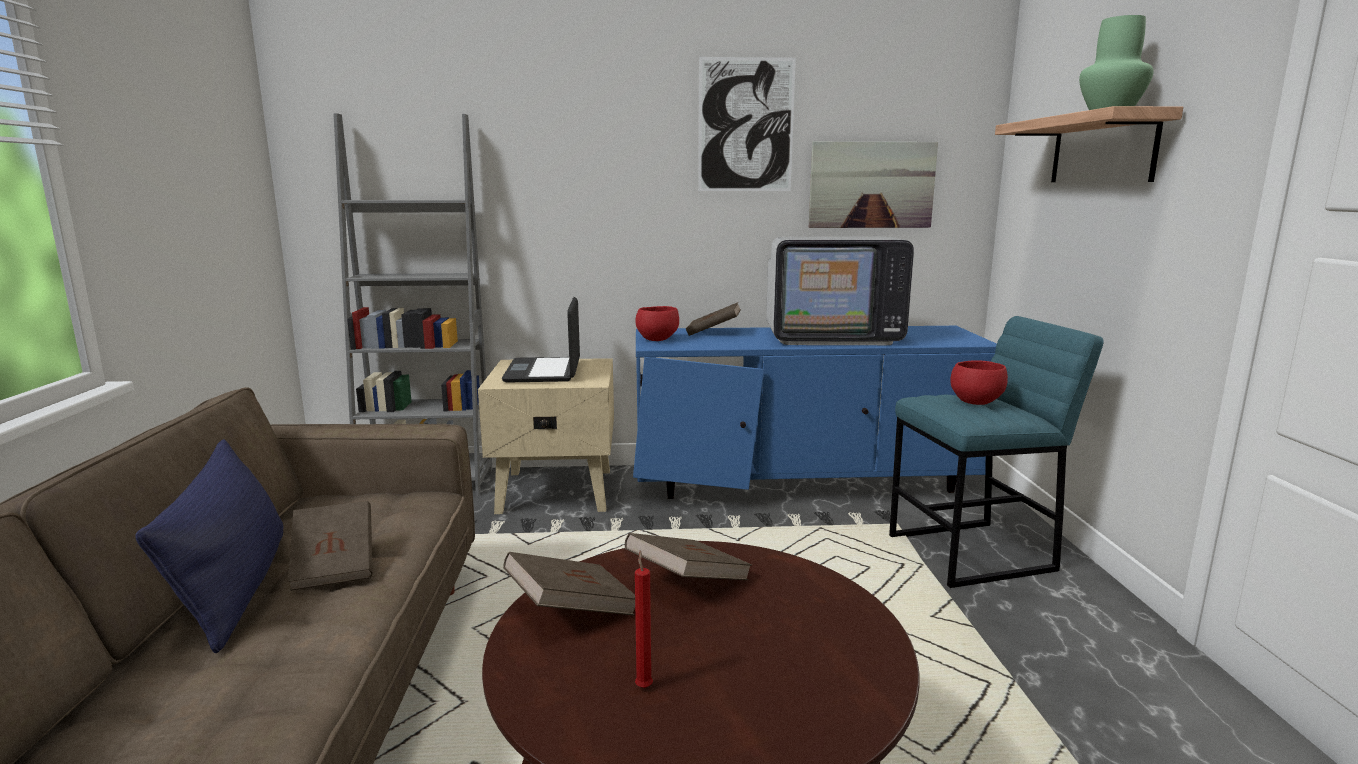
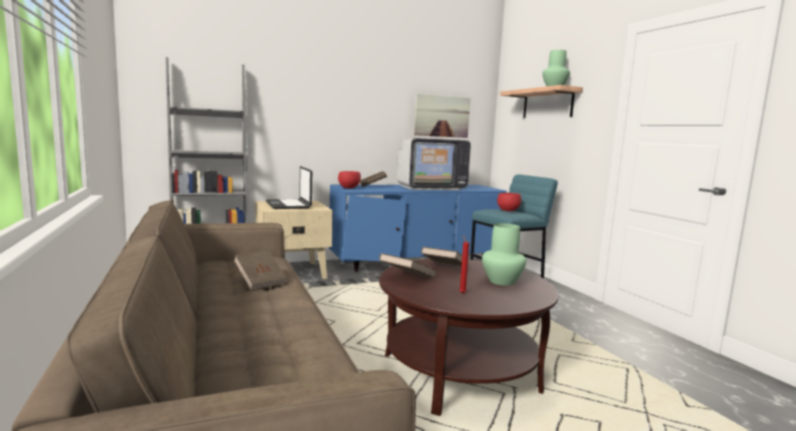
camera: 20 degrees left, 5 degrees down
(234, 587) = (215, 292): blue pillow -> none
(745, 125) = (385, 83): picture -> none
(789, 650) = (502, 281): none -> green vase

